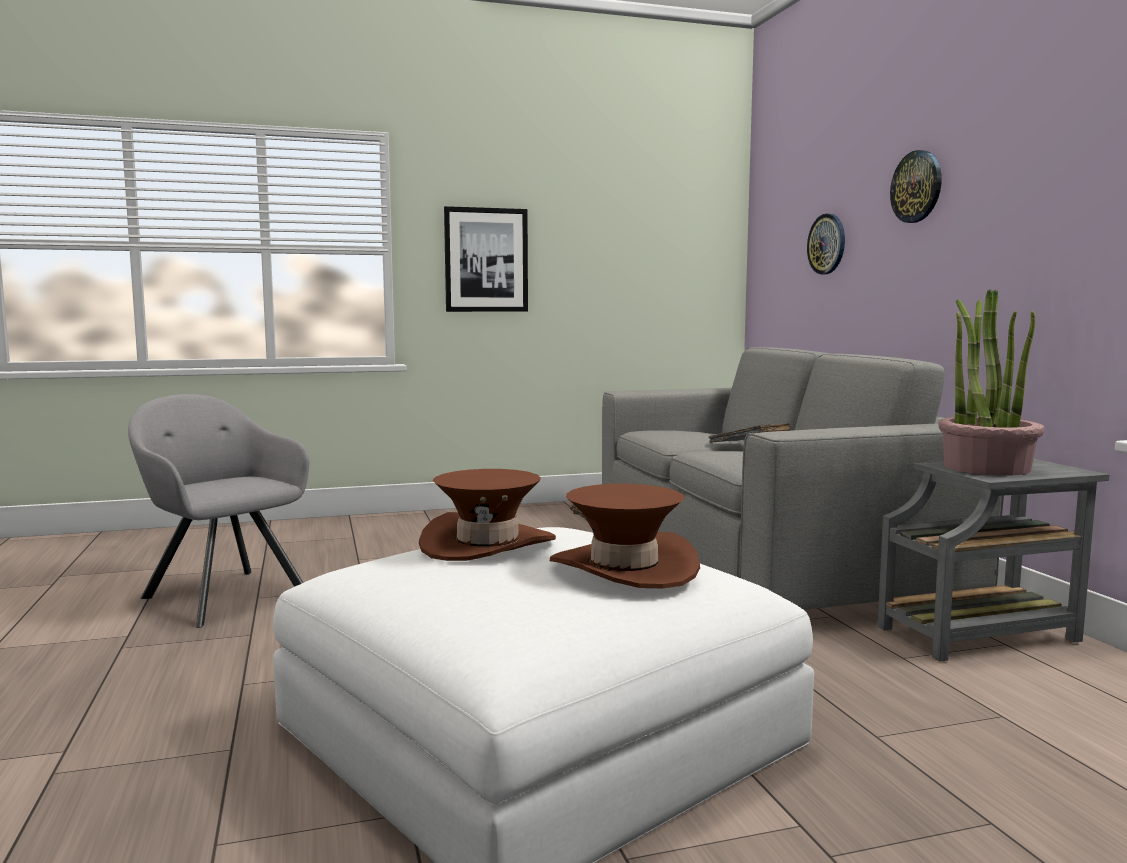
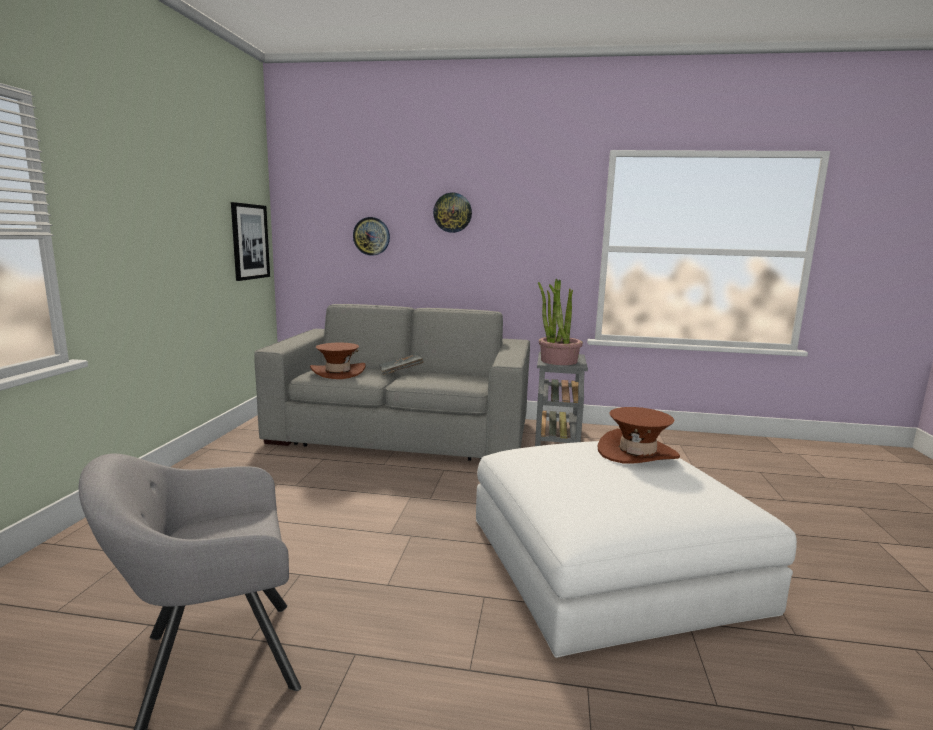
camera: 65 degrees left, 5 degrees up
(486, 260) = (132, 242): picture -> picture (250, 241)
(487, 544) = (574, 472): brown hat -> brown hat (338, 372)

